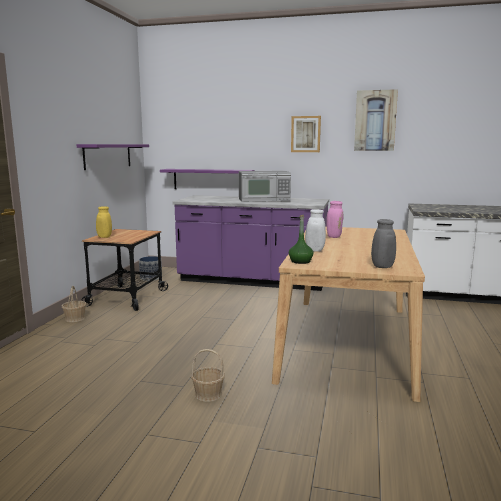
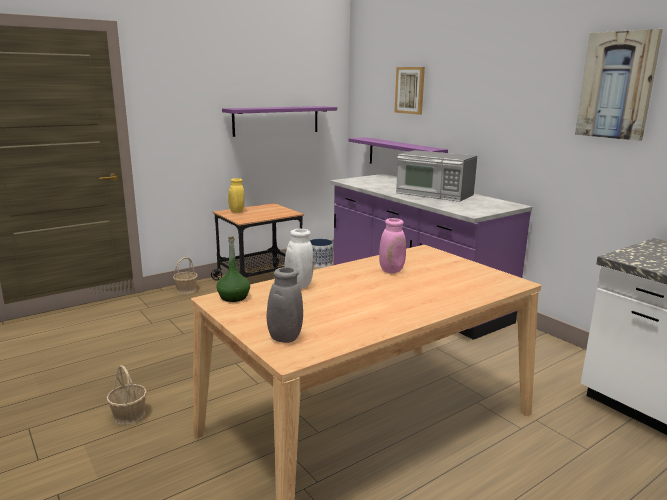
camera: 40 degrees right, 5 degrees up
(305, 134) = (513, 103): picture -> picture (410, 90)

